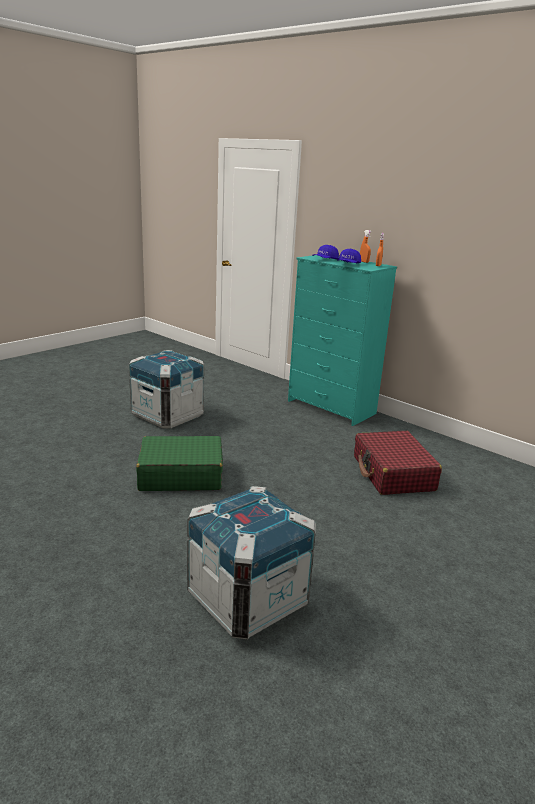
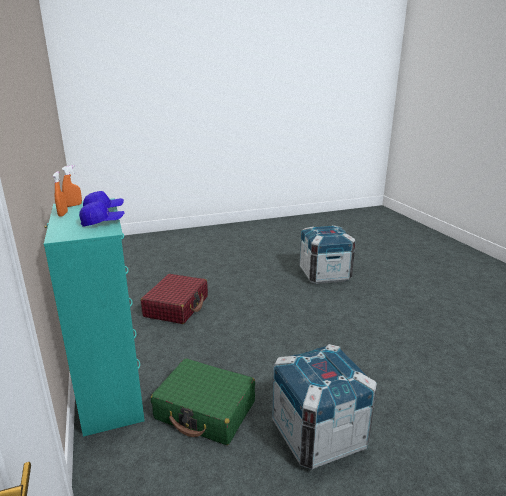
camera: 150 degrees left, 0 degrees up
(180, 475) = (332, 343): green suitcase -> green suitcase (205, 410)

